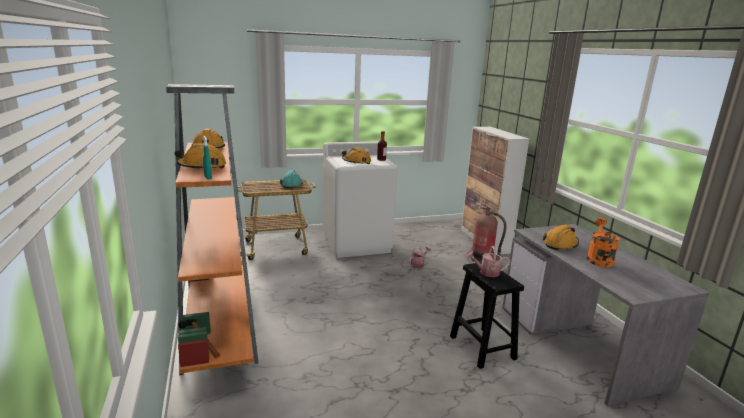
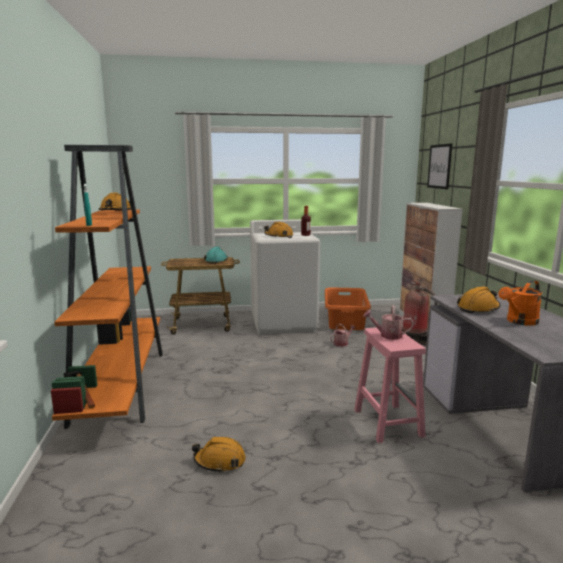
camera: 10 degrees right, 5 degrees down
(202, 166) = (93, 220): orange hard hat -> orange hard hat (220, 461)
(414, 239) = (345, 320): none -> orange laundry basket
(481, 347) = (387, 422): black stool -> pink stool
(505, 94) = (439, 166): none -> picture
(598, 259) = (519, 322): orange watering can -> orange watering can turned 150 degrees counterclockwise

